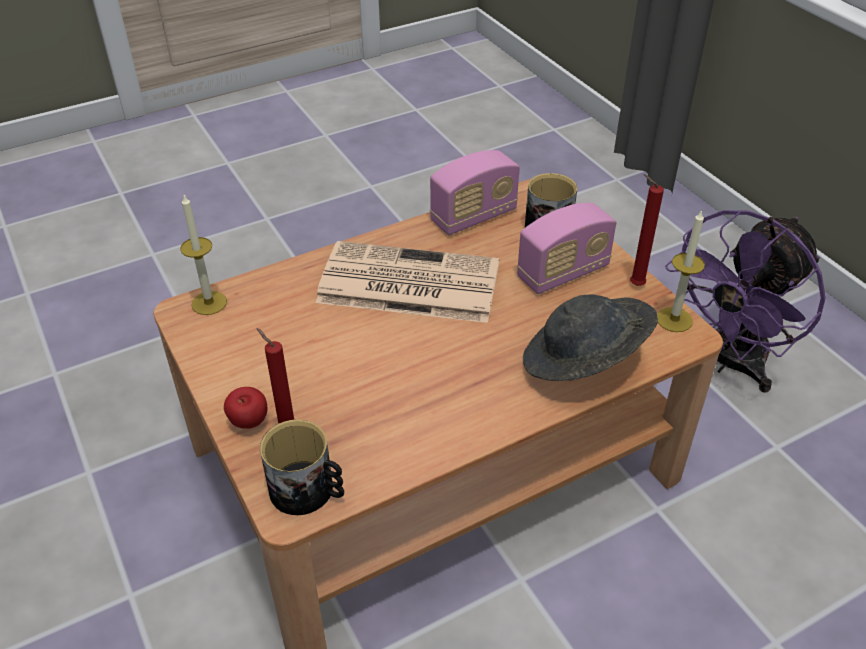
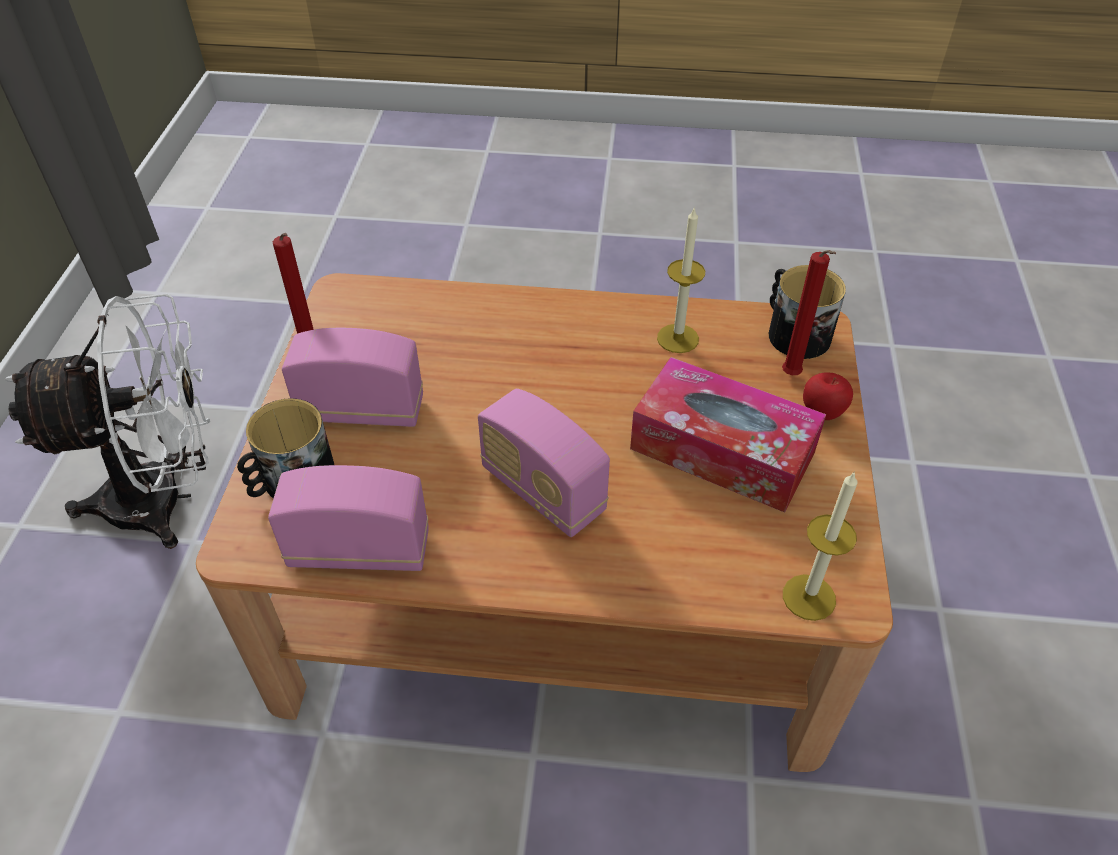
camera: 145 degrees left, 5 degrees up
(310, 359) = (722, 450): none -> tissue box
(406, 284) = (543, 491): newspaper -> radio
(583, 363) = (462, 316): grey hat -> none
(674, 319) = (332, 311): candle -> candle (677, 338)
(727, 363) = (166, 500): purple fan -> white fan

